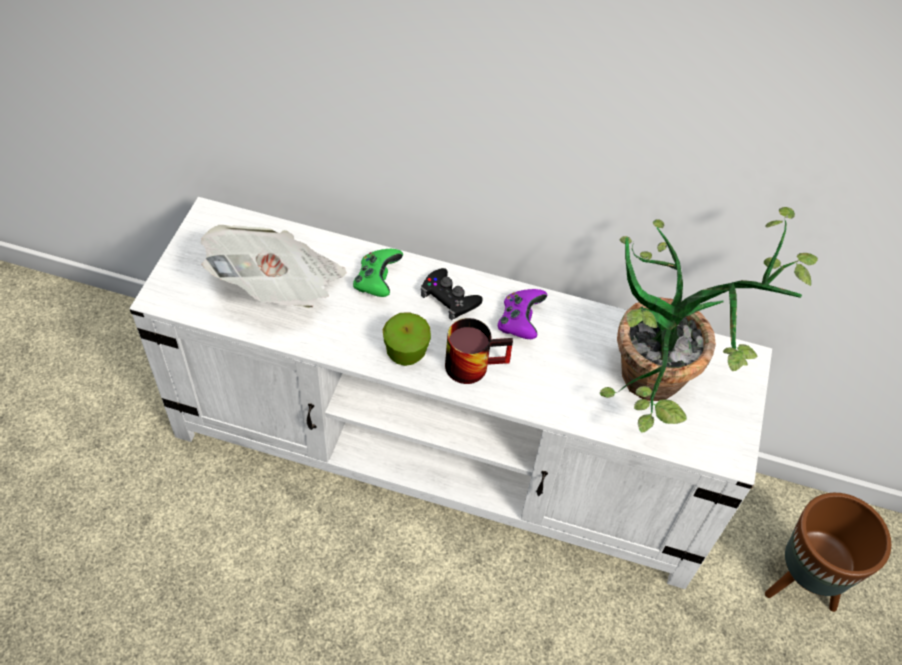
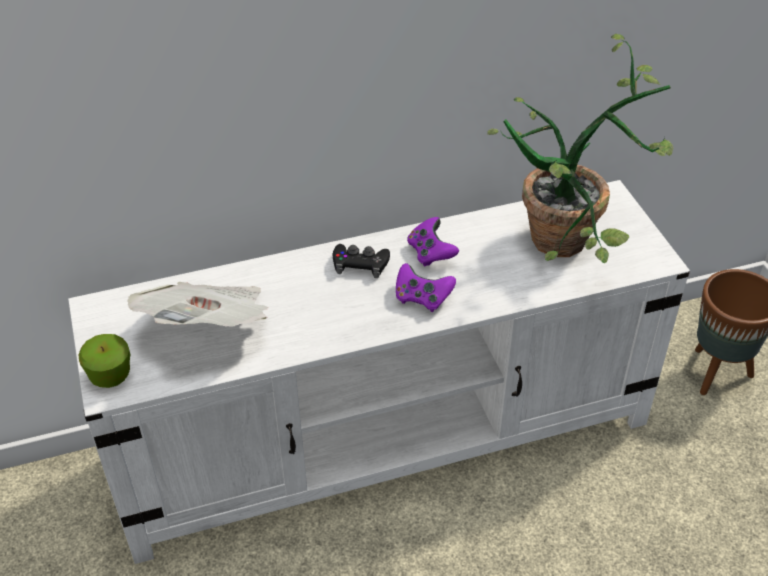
camera: 30 degrees left, 10 degrees down
(377, 281) = (290, 282): green game controller -> none
(406, 351) = (362, 319): apple -> apple (110, 375)
(473, 362) = (422, 298): mug -> purple game controller

